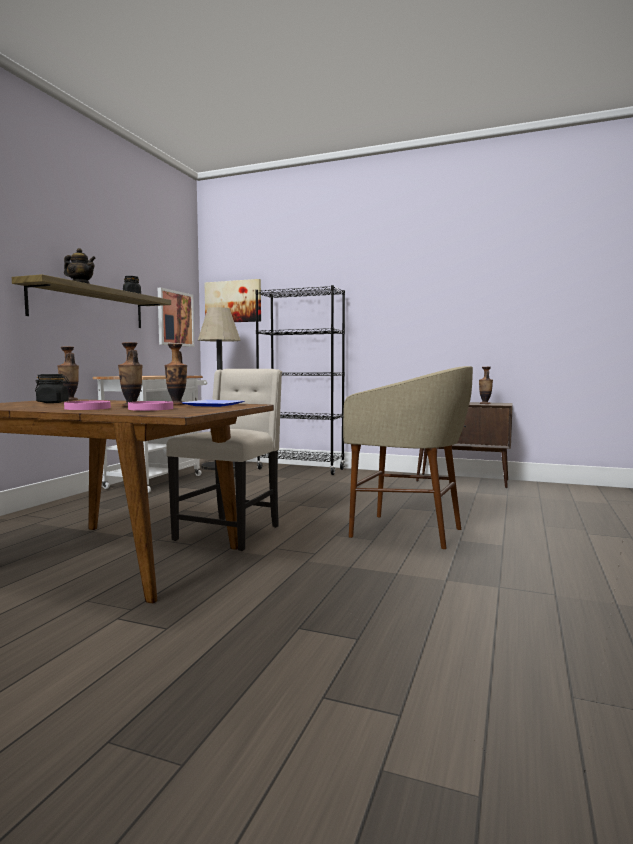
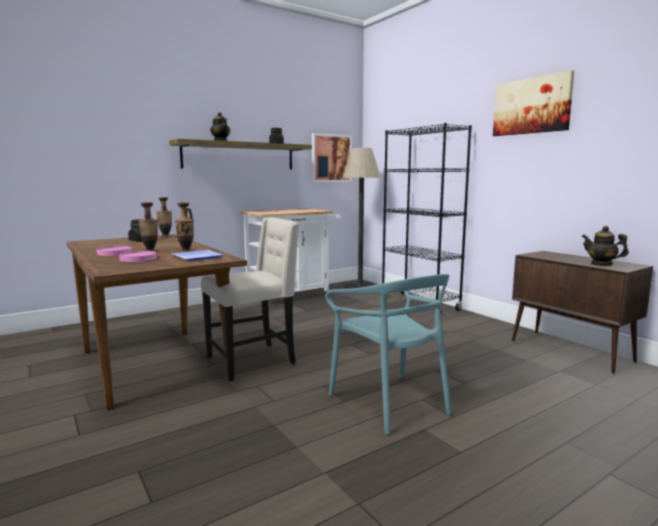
camera: 35 degrees right, 5 degrees up
(233, 301) = (384, 140): picture -> picture (531, 106)
(407, 532) = (390, 402): beige stool -> turquoise chair
(485, 403) = (601, 264): vase -> teapot

